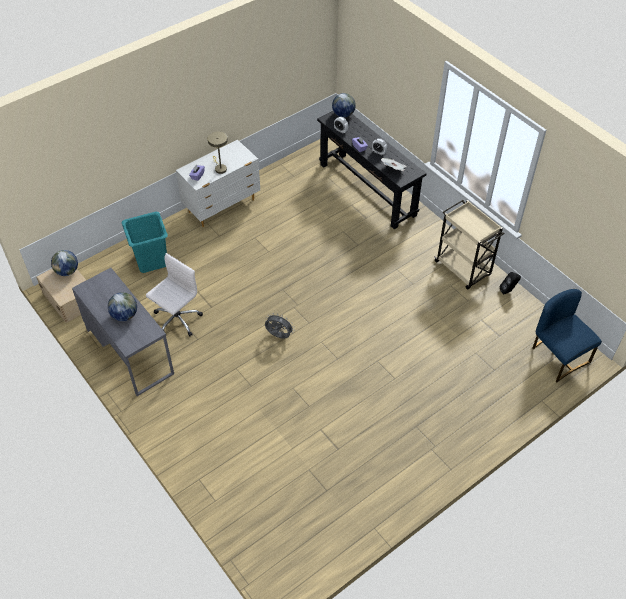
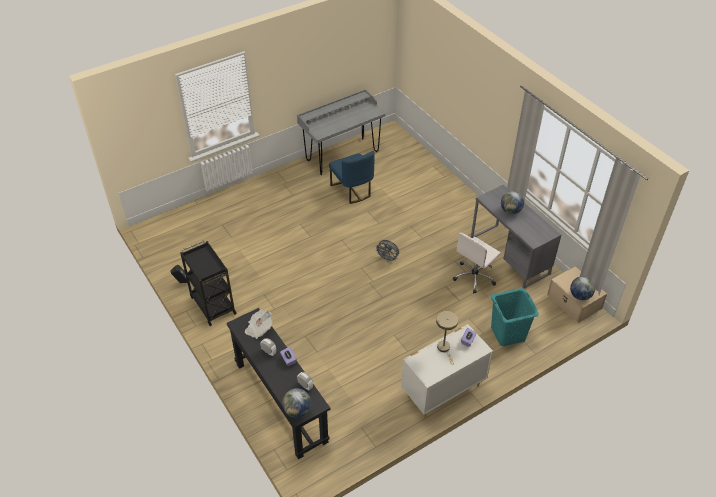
camera: 175 degrees left, 5 degrees down
(358, 511) = (342, 156): none -> grey desk
(463, 269) = (212, 304): beige cart -> black cart
(558, 356) = (168, 230): blue chair -> blue chair (352, 190)

